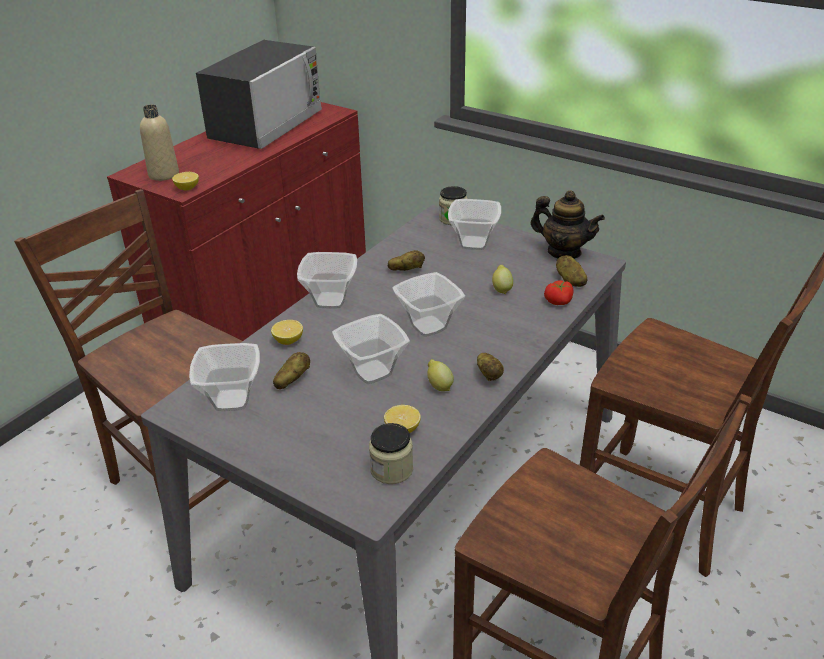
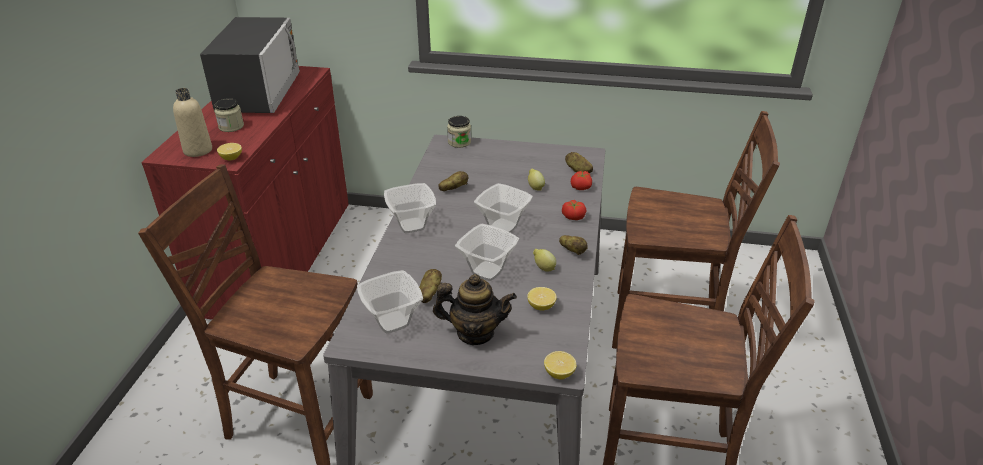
camera: 25 degrees left, 0 degrees up
(288, 340) = (402, 264): lemon -> lemon (559, 373)
(391, 469) = (555, 337): jar -> jar (231, 126)
(473, 243) = (488, 157): bowl -> none
(522, 334) = (573, 216): none -> tomato
(564, 252) = (559, 151): teapot -> teapot (475, 333)

